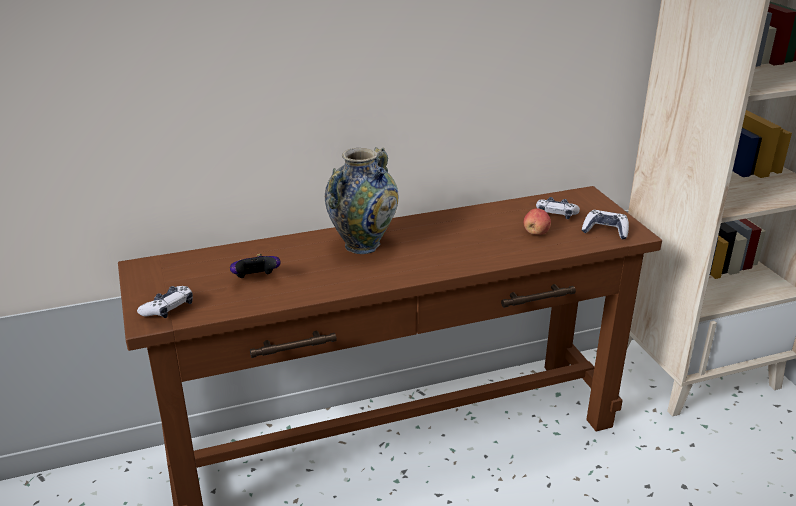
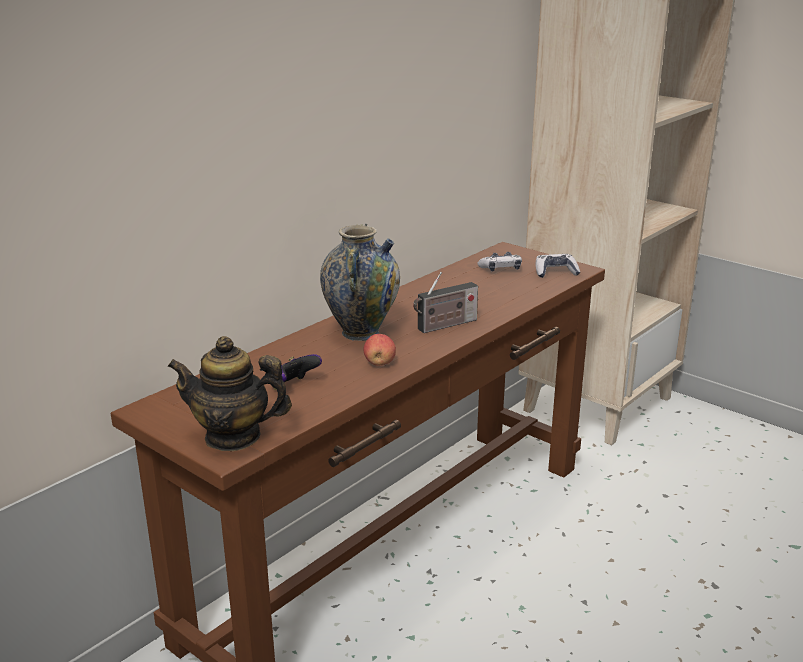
camera: 30 degrees left, 5 degrees down
(168, 309) = (233, 437): game controller -> teapot
(438, 258) = (445, 325): none -> radio
(536, 233) = (502, 286): apple -> apple (379, 363)

